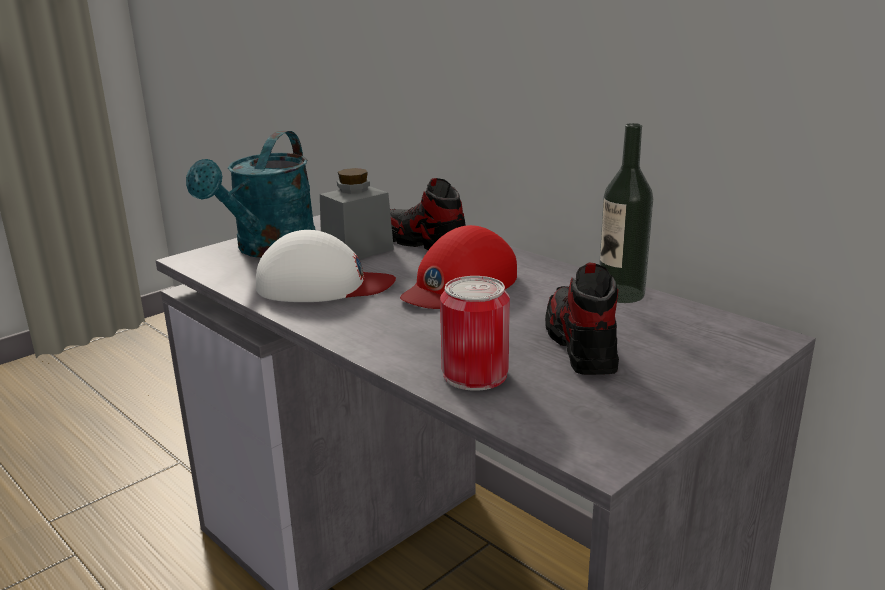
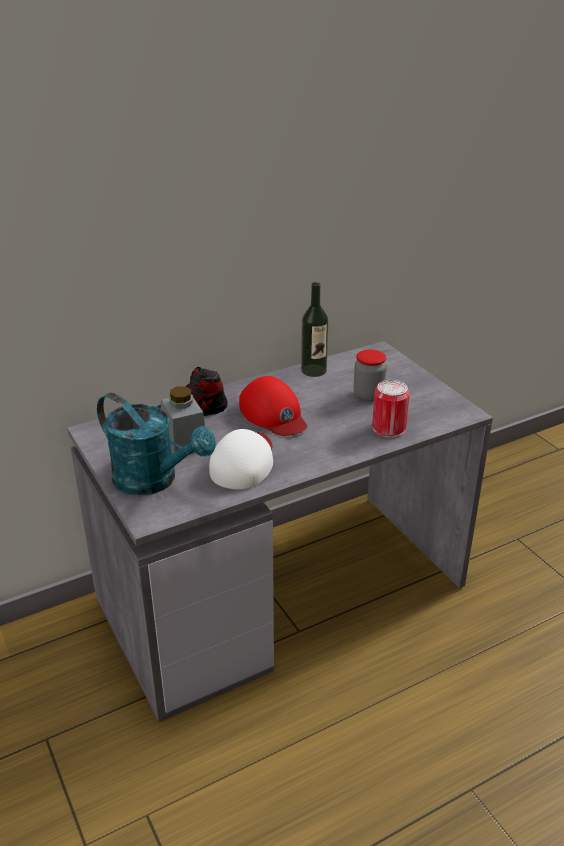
camera: 75 degrees left, 10 degrees up
(580, 345) = (368, 395): shoe -> jar

